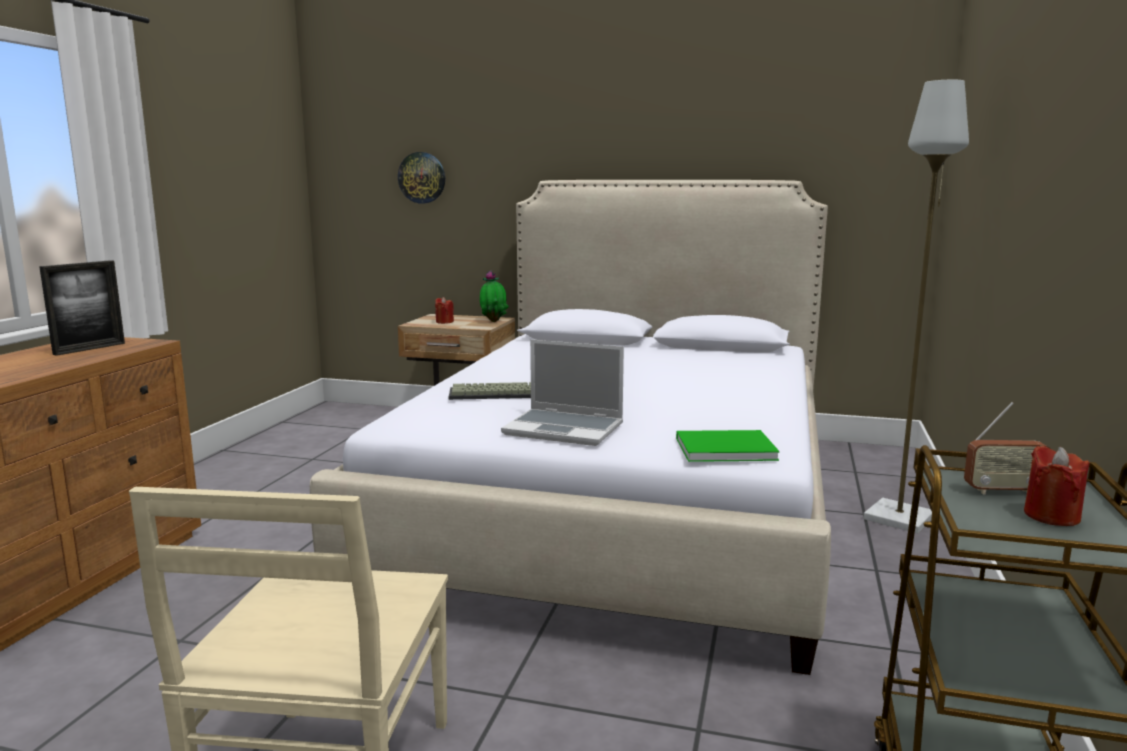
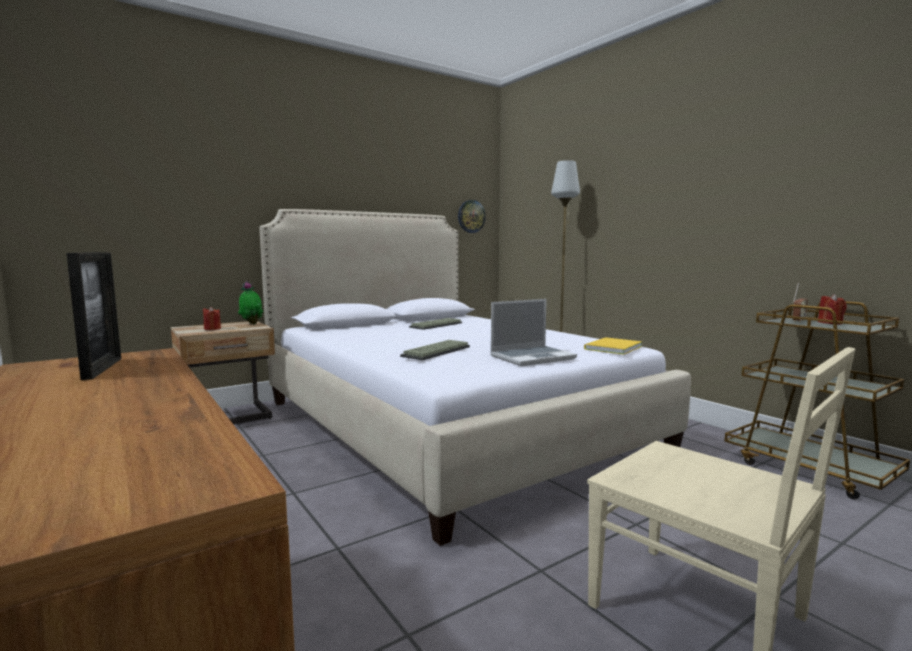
camera: 50 degrees left, 5 degrees down
(422, 177) = (154, 202): wall clock -> wall clock (471, 216)
(673, 360) = (436, 325): none -> keyboard
(722, 448) = (611, 348): green book -> yellow book

